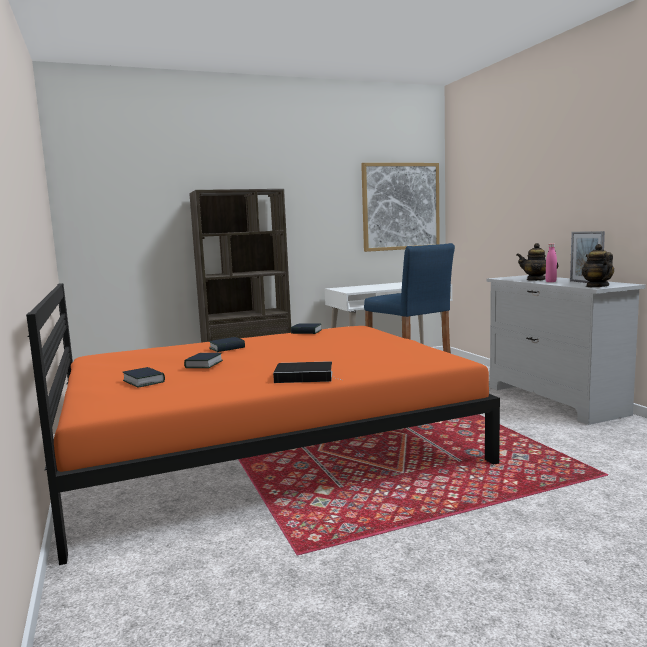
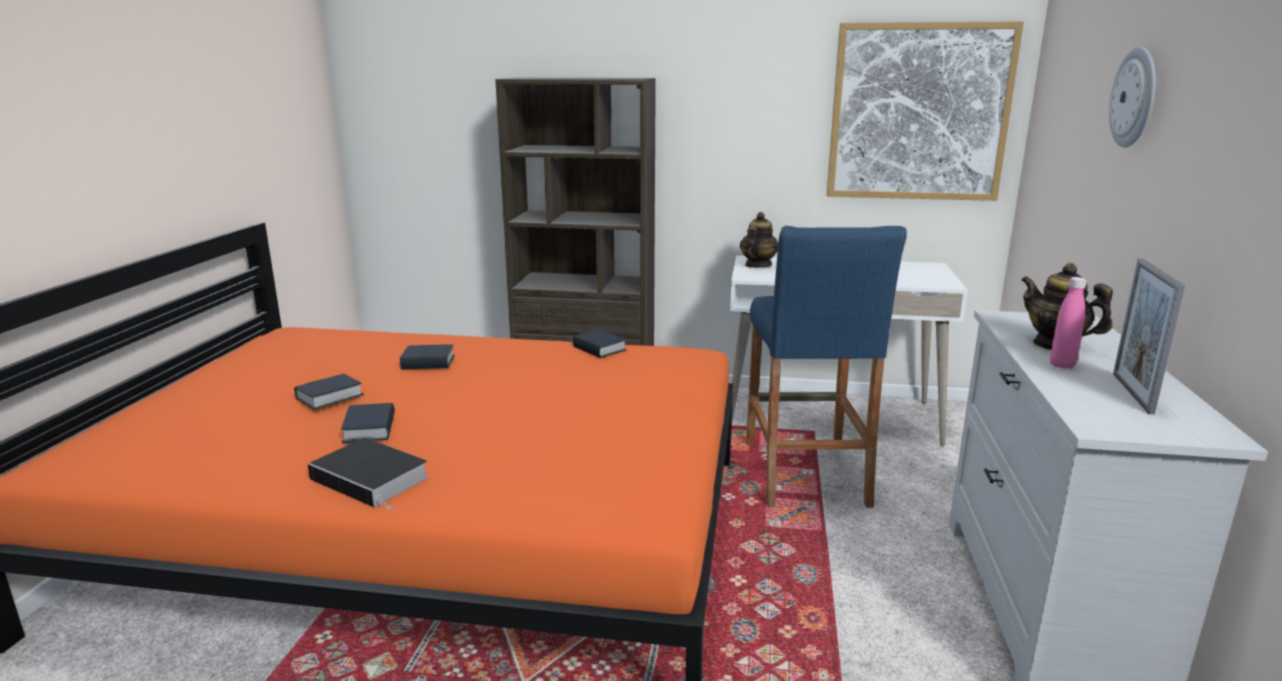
camera: 30 degrees right, 10 degrees up
(144, 381) = (213, 413): book -> book (370, 429)
(525, 182) = (1135, 98): none -> wall clock
(597, 286) = (1112, 423): teapot -> teapot (757, 265)

